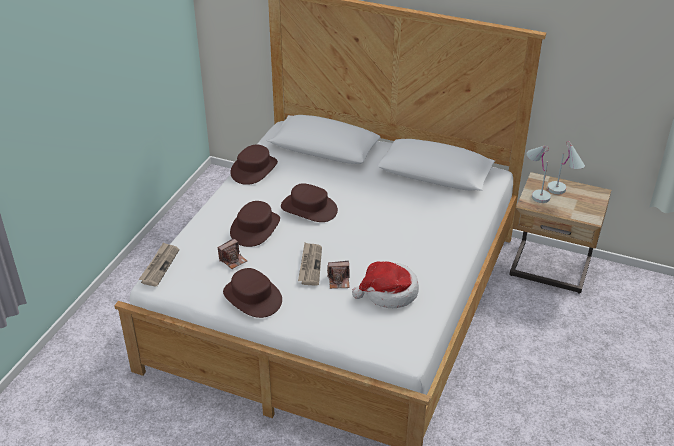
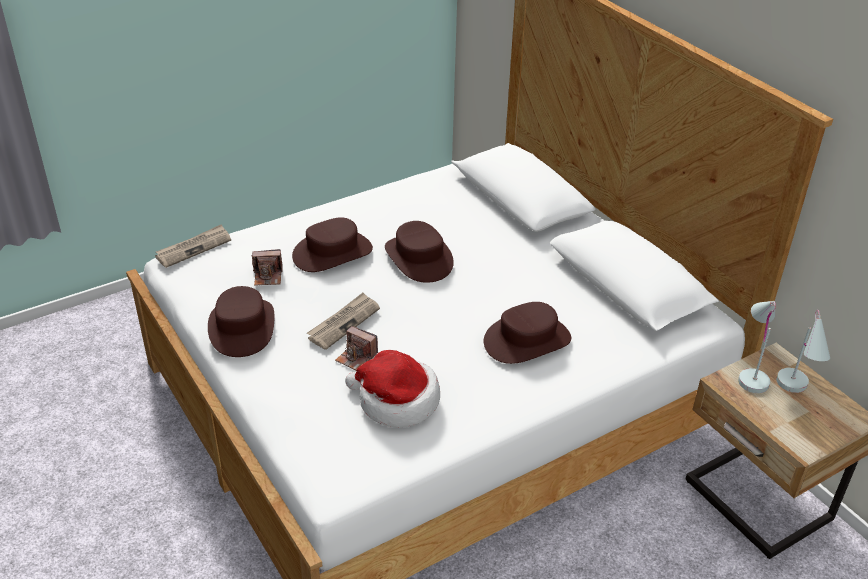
camera: 35 degrees right, 0 degrees up
(254, 169) = (410, 189): brown hat -> brown hat (527, 340)

